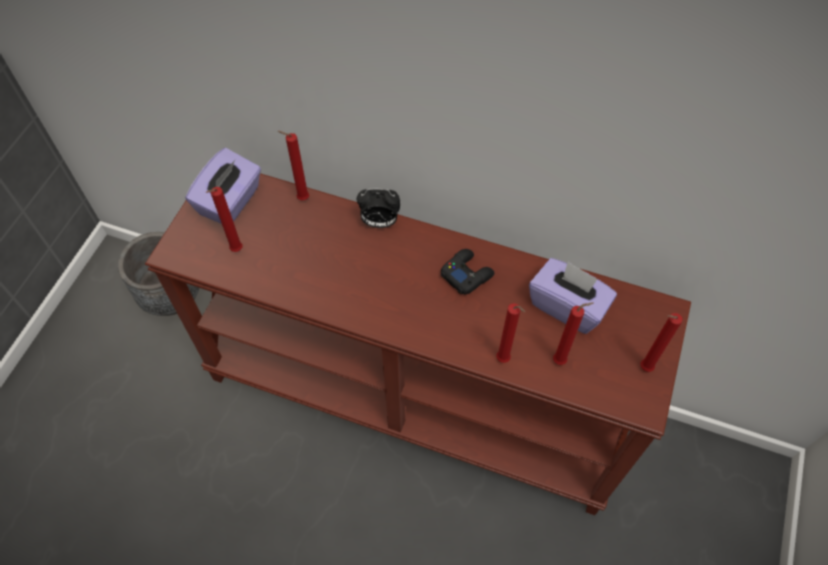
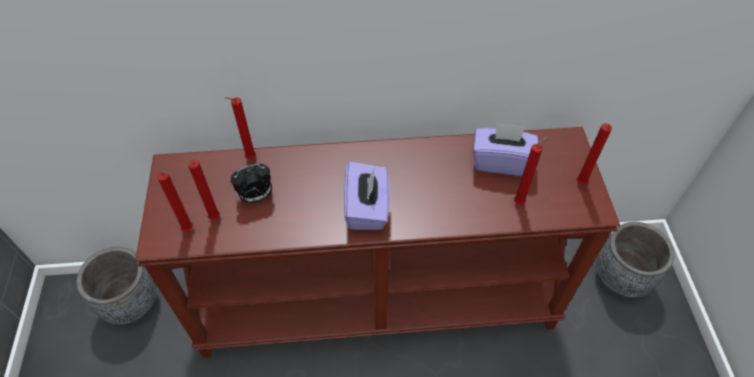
camera: 25 degrees left, 5 degrees down
(230, 202) = (188, 182): purple tissue box -> purple tissue box (367, 208)
(379, 222) = (324, 153): alarm clock -> alarm clock (256, 197)
(466, 274) = (414, 167): black game controller -> none
(504, 360) = (479, 218): red candle -> red candle (189, 230)
(710, 495) = (621, 278): none -> grey planter

